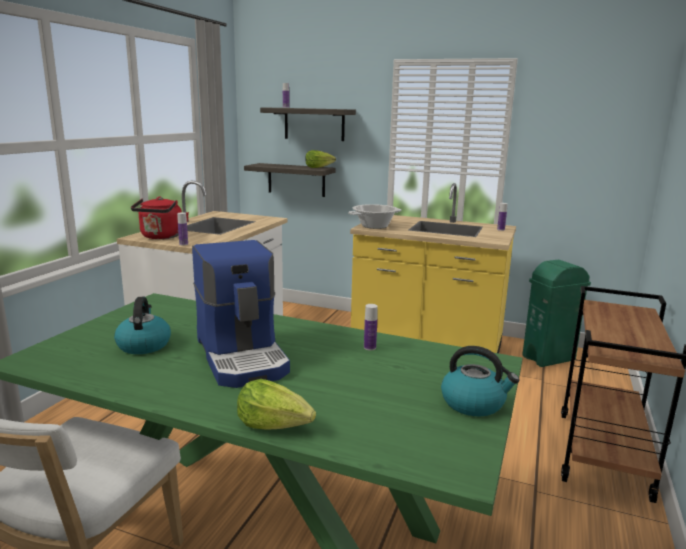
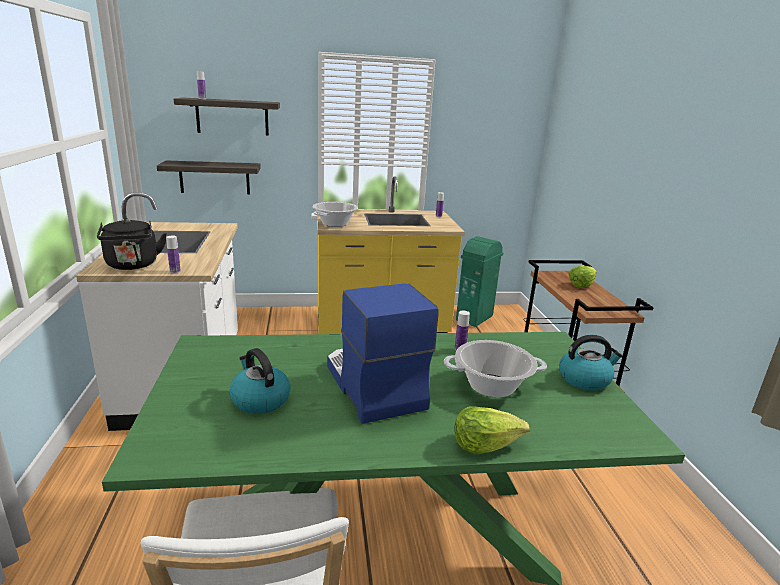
camera: 30 degrees left, 5 degrees up
(161, 237) = (132, 266): red kettle -> black kettle
(243, 356) = (372, 386): coffee machine -> coffee machine turned 150 degrees counterclockwise
(318, 167) = (244, 164): lettuce -> lettuce (581, 285)
(355, 383) = (491, 385): none -> cooking pot

